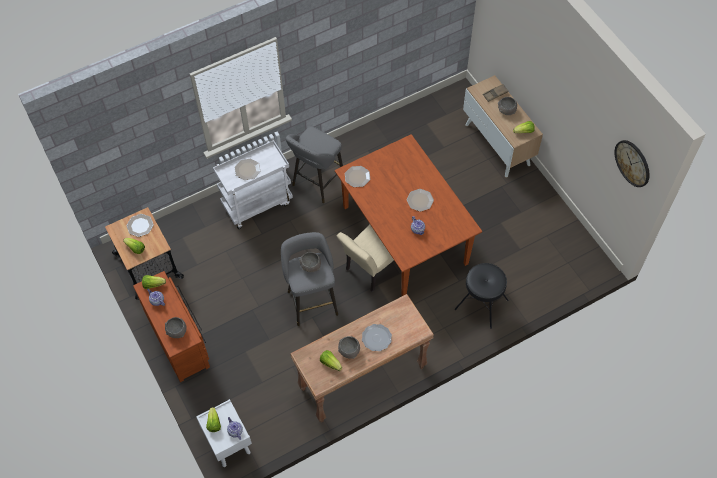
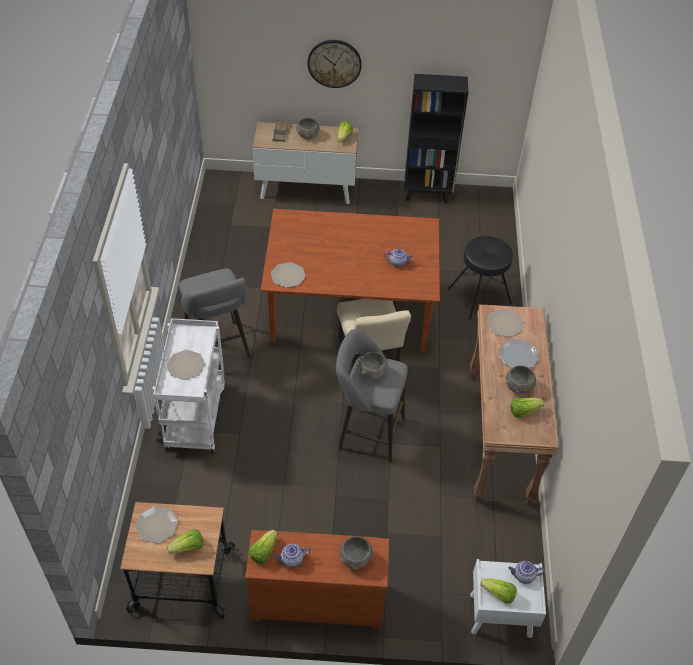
camera: 60 degrees left, 10 degrees down
(420, 200) = (363, 243): plate -> plate (505, 323)
(559, 219) = (428, 194): none -> black bookcase
(632, 163) = (503, 44): wall clock -> wall clock (334, 63)

